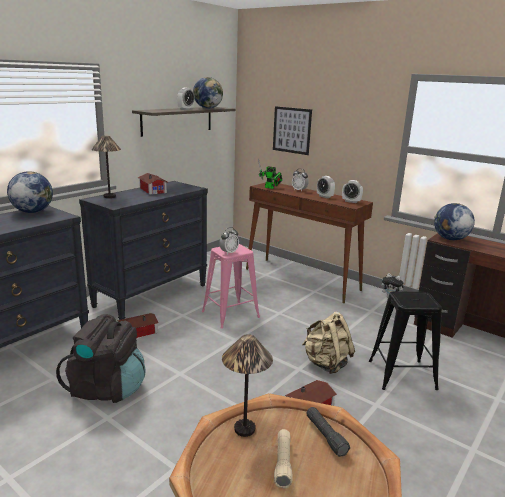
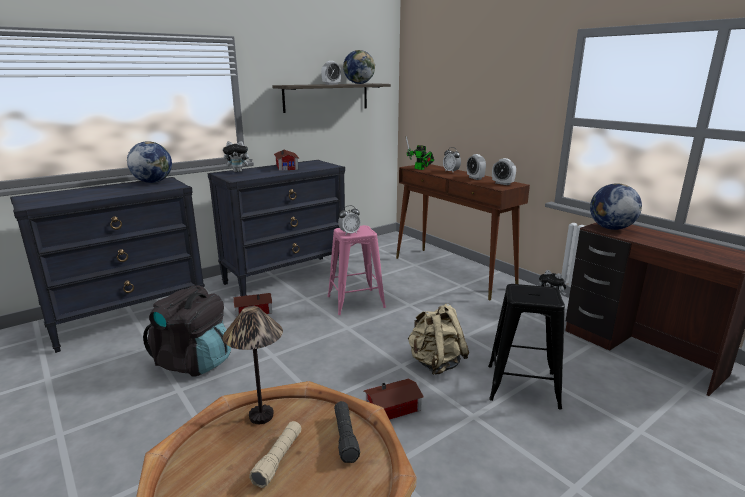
camera: 15 degrees right, 0 degrees up
(109, 196) = (238, 171): table lamp -> plush toy
(291, 130) = (451, 106): picture -> none

